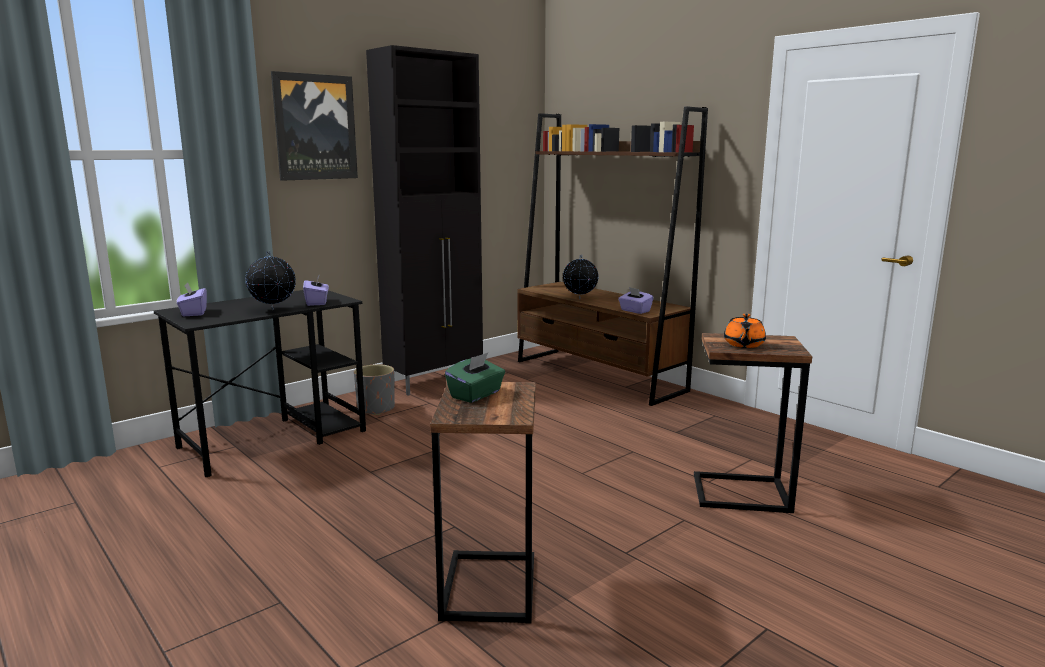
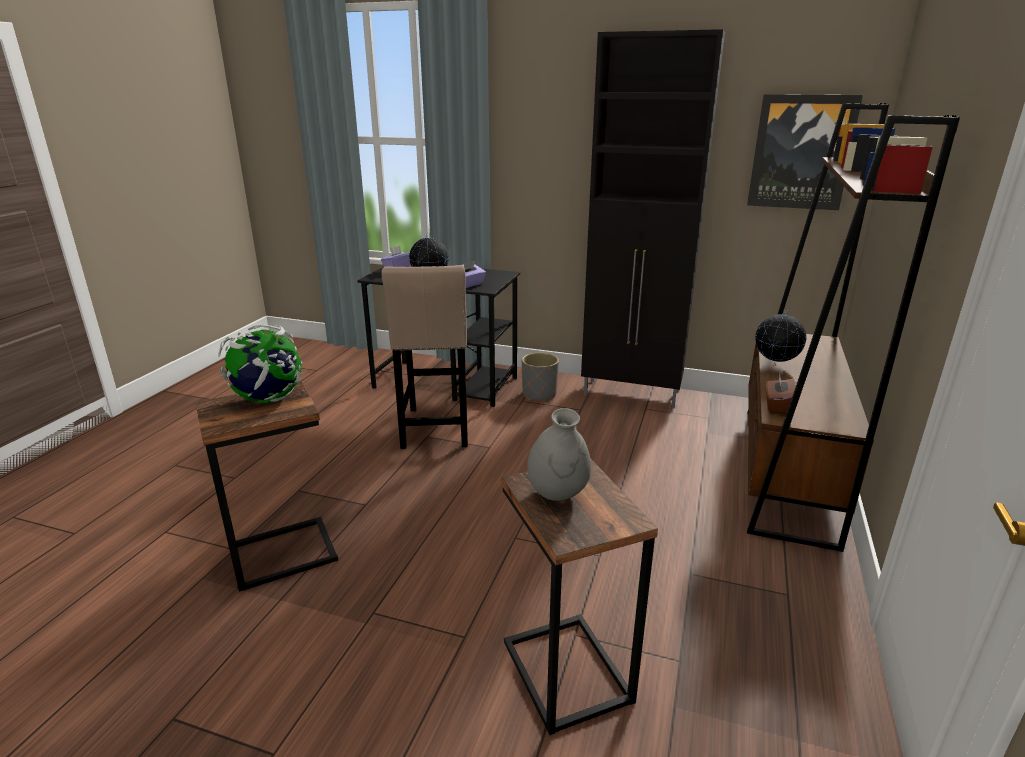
camera: 60 degrees right, 10 degrees up
(315, 127) = (549, 120): picture -> picture (801, 152)
(364, 465) = (435, 430): none -> beige stool
(476, 395) = (268, 399): green tissue box -> globe
(635, 311) = (778, 407): purple tissue box -> brown tissue box
(743, 345) = (557, 494): orange teapot -> grey vase

